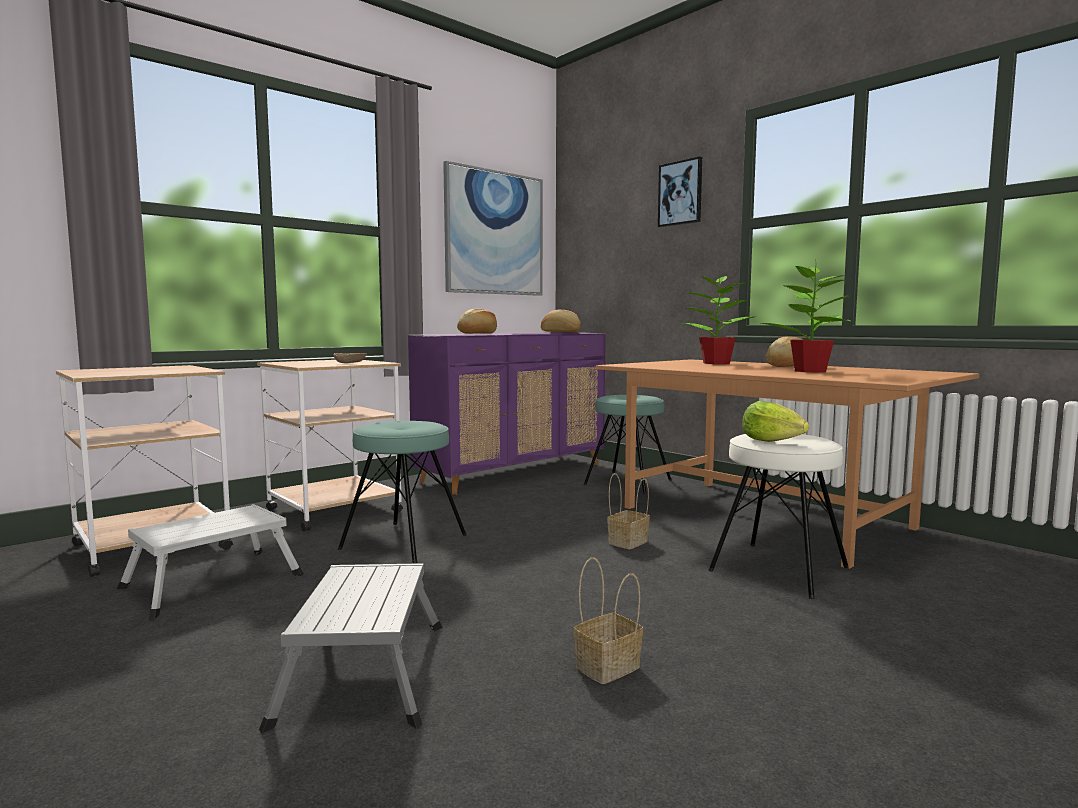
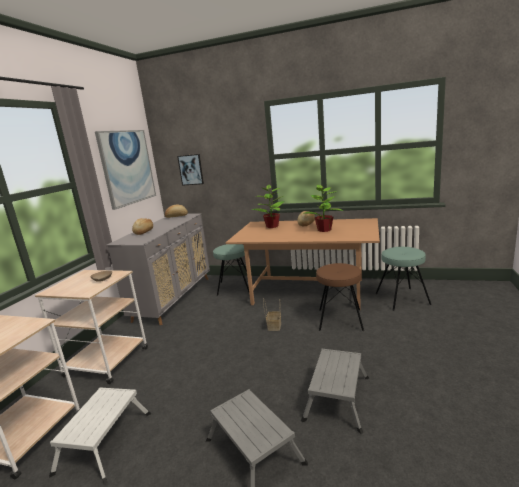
camera: 30 degrees left, 10 degrees up
(404, 542) = (175, 368): turquoise stool -> turquoise stool (402, 299)
(513, 473) = (173, 298): purple cabinet -> grey cabinet
(607, 668) = (337, 398): basket -> grey step ladder
(680, 193) = (232, 140): picture -> picture (191, 169)
(771, 441) = (337, 273): lettuce -> none
(779, 569) = (340, 319): white stool -> brown stool

